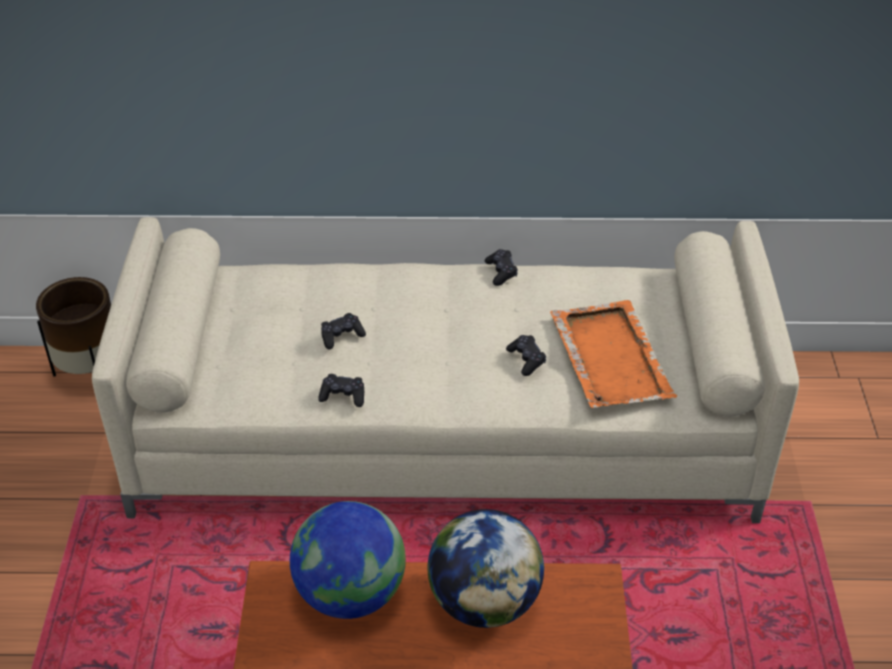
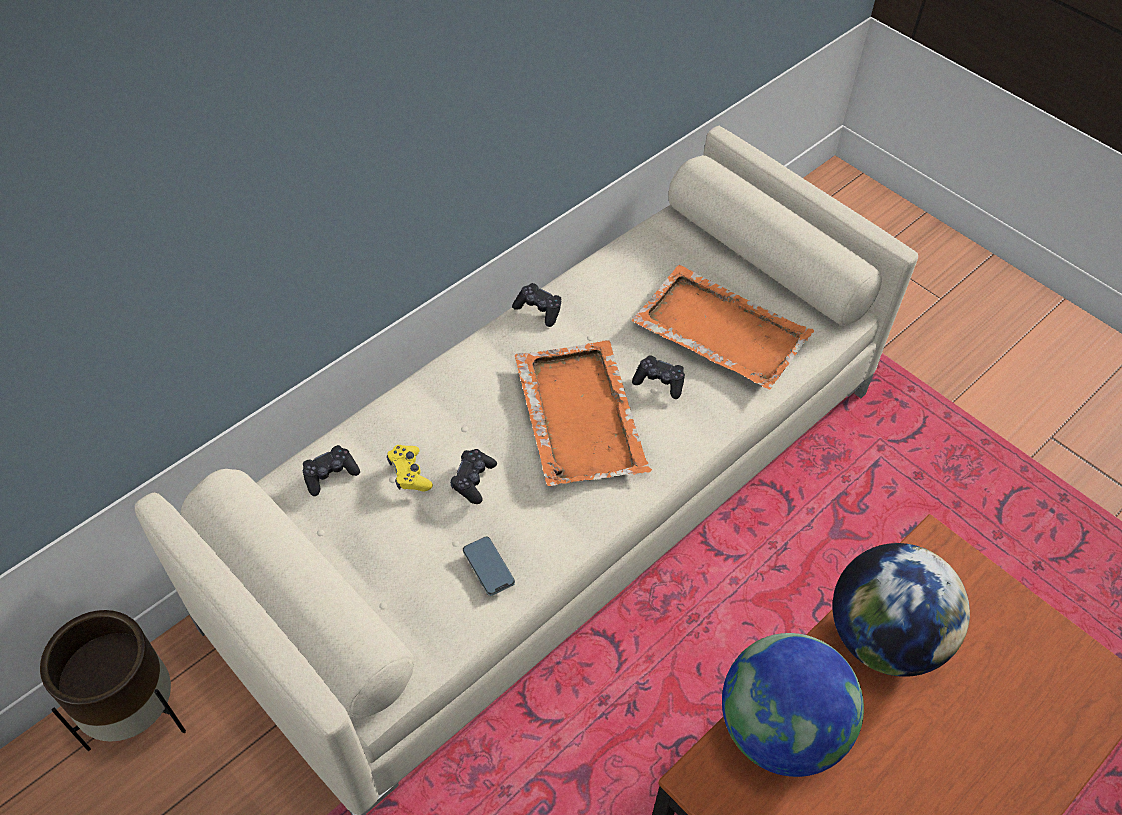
camera: 45 degrees left, 10 degrees up
(292, 384) = (488, 567): none -> phone
(312, 309) = (409, 473): none -> yellow game controller
(343, 396) = (550, 541): black game controller -> black game controller (330, 474)
(450, 344) = (579, 414): none -> orange tray

